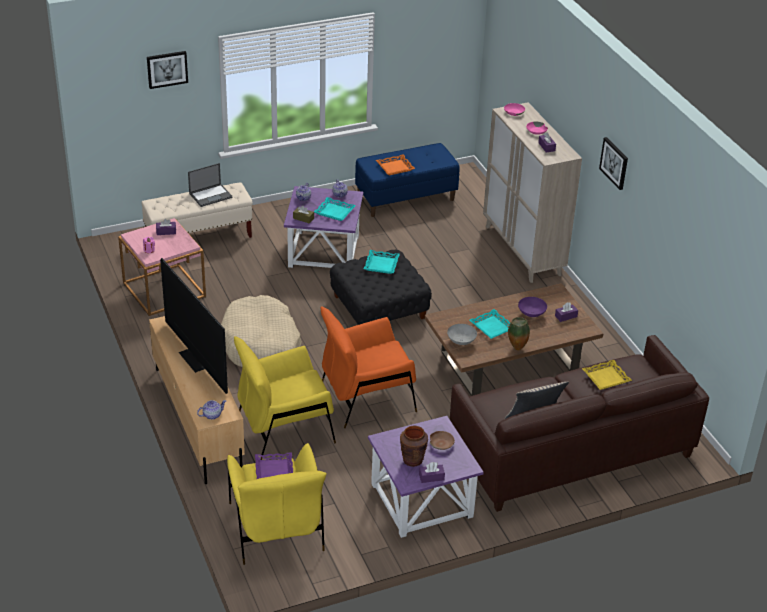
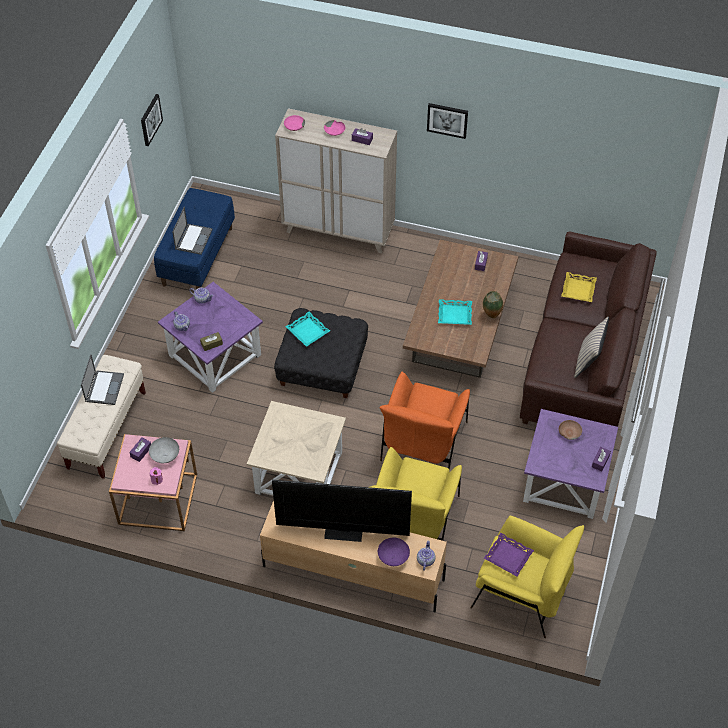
camera: 50 degrees left, 15 degrees up
(167, 69) = (26, 311): picture -> picture (150, 119)
(261, 345) = (297, 473): beige dog bed -> beige side table
(334, 212) = (223, 318): turquoise tray -> none
(395, 167) = (193, 239): orange tray -> laptop
(412, 460) = (573, 461): brown vase -> none
(461, 342) = (455, 344): grey bowl -> grey bowl (165, 456)
(532, 314) = (460, 281): purple bowl -> purple bowl (393, 557)

